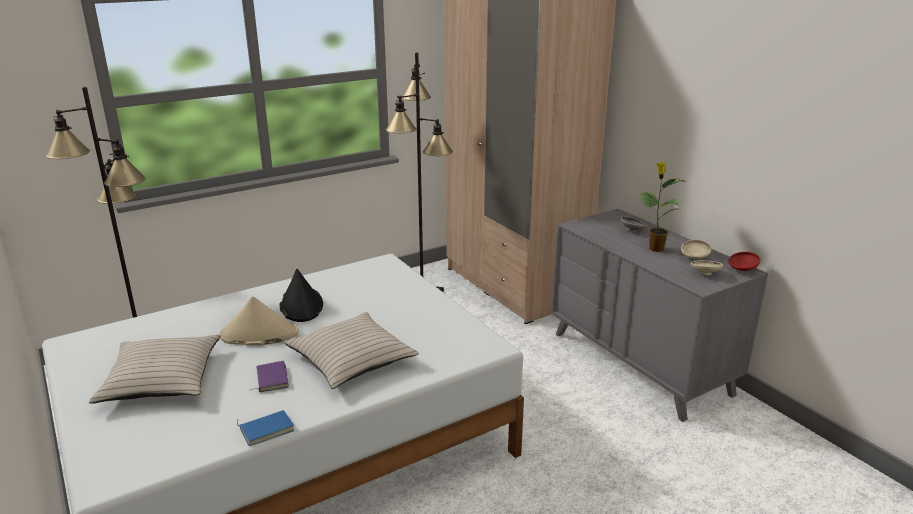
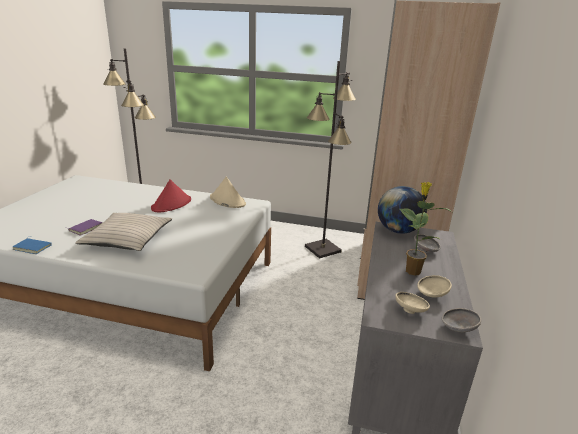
camera: 45 degrees right, 0 degrees up
(161, 380) = (61, 207): beige pillow -> none
(259, 334) = (128, 208): beige hat -> beige hat (227, 201)
(301, 305) = (171, 204): black hat -> red hat
(587, 224) = (398, 231): none -> globe
(741, 270) = (457, 328): red bowl -> grey bowl

